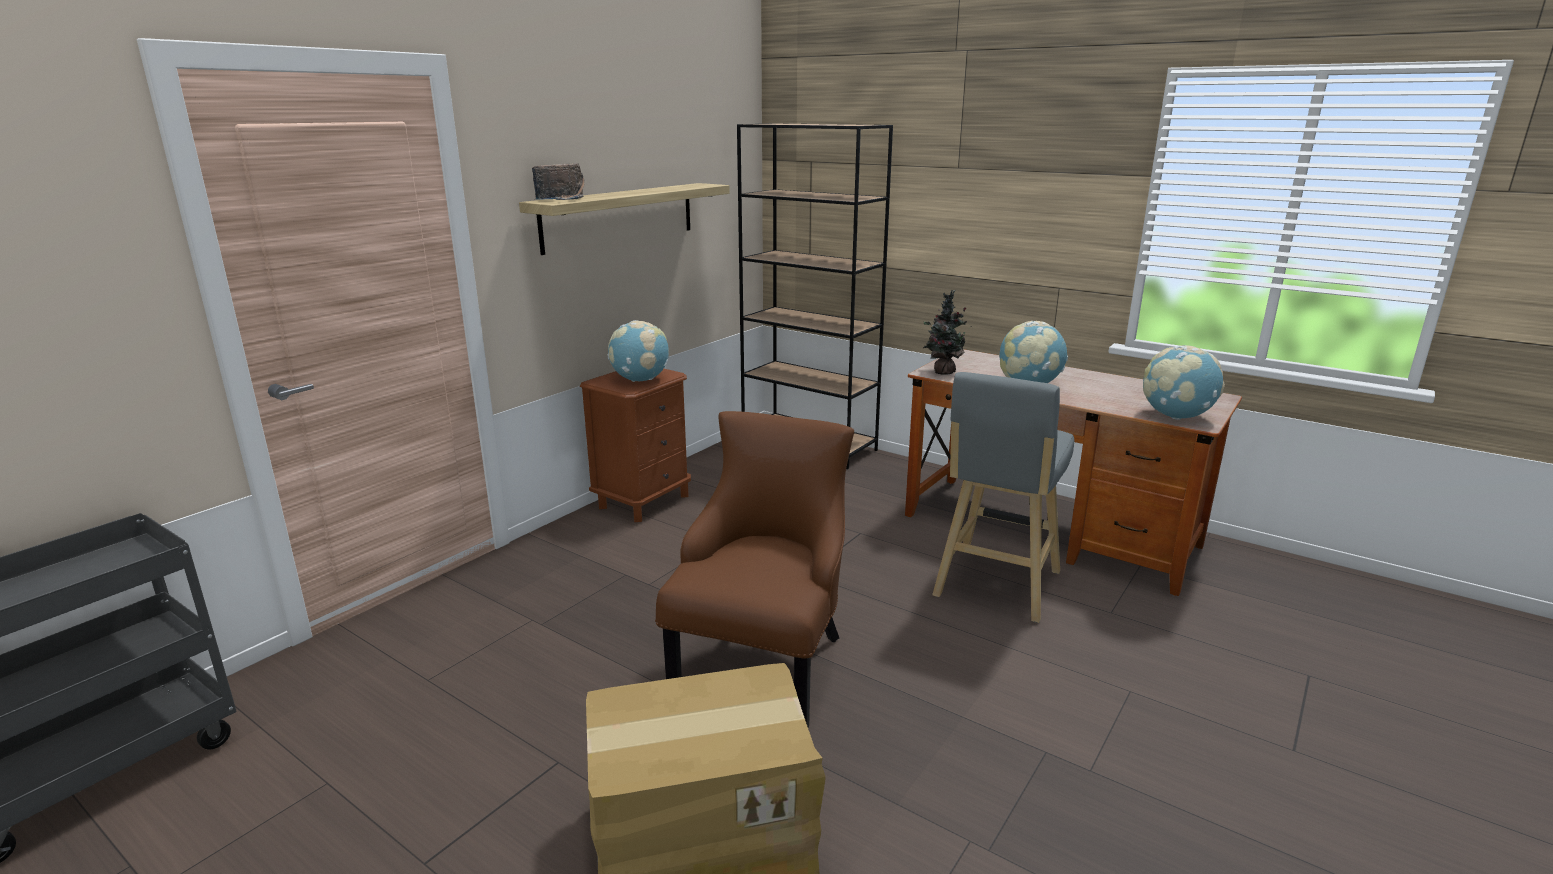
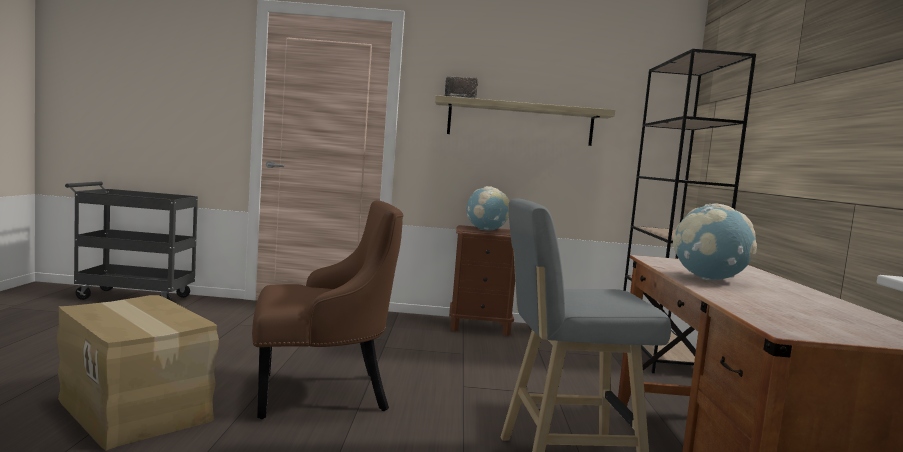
camera: 55 degrees right, 15 degrees down
(942, 372) = (663, 260): potted plant -> none
(1176, 416) = (781, 322): globe -> none

